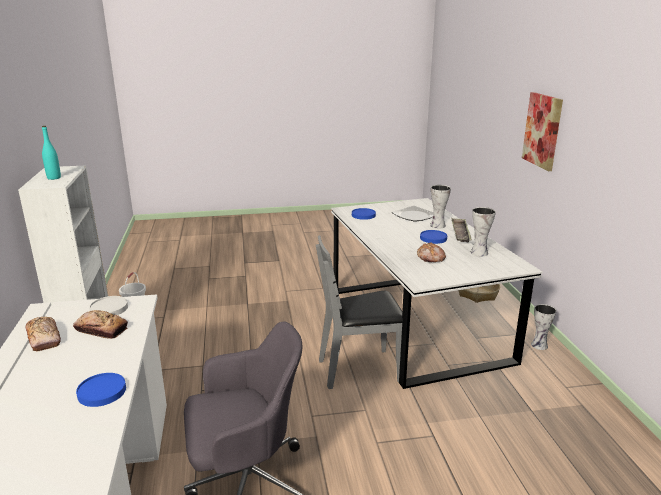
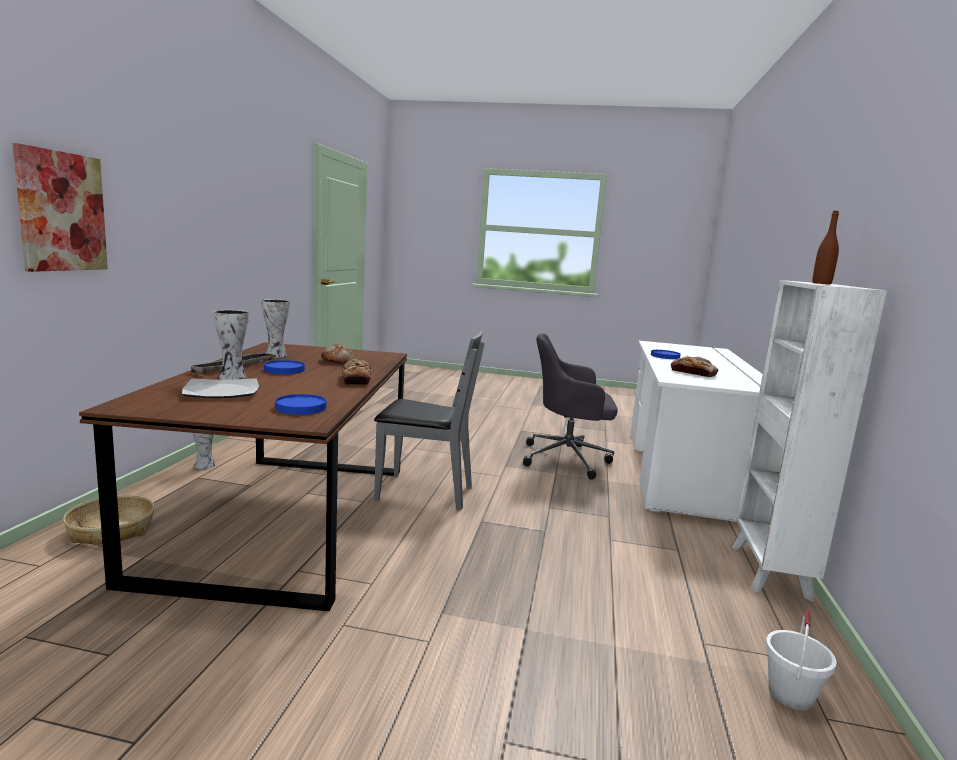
camera: 160 degrees left, 10 degrees down
(44, 338) = (738, 376): bread -> bread (356, 379)
(54, 178) = (821, 283): turquoise bottle -> brown bottle
(109, 309) = (699, 380): white plate -> none
(414, 323) = (288, 517): white dining table -> brown dining table

